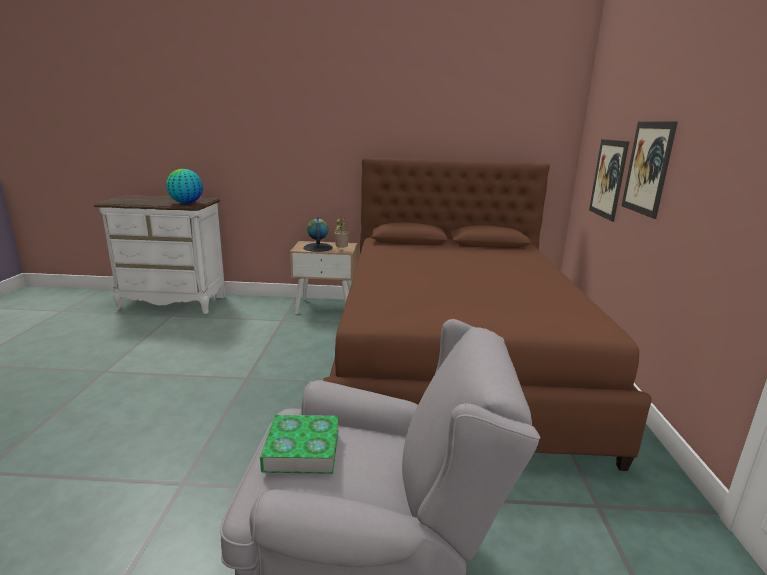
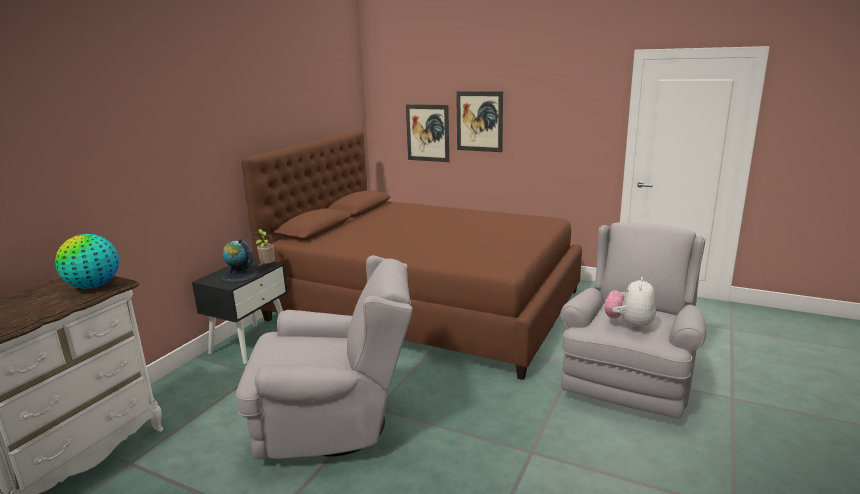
camera: 65 degrees left, 0 degrees up
(218, 367) = (336, 425): none -> grey armchair
(302, 449) = (629, 325): book -> plush toy
(326, 307) = (250, 342): beige nightstand -> black nightstand

